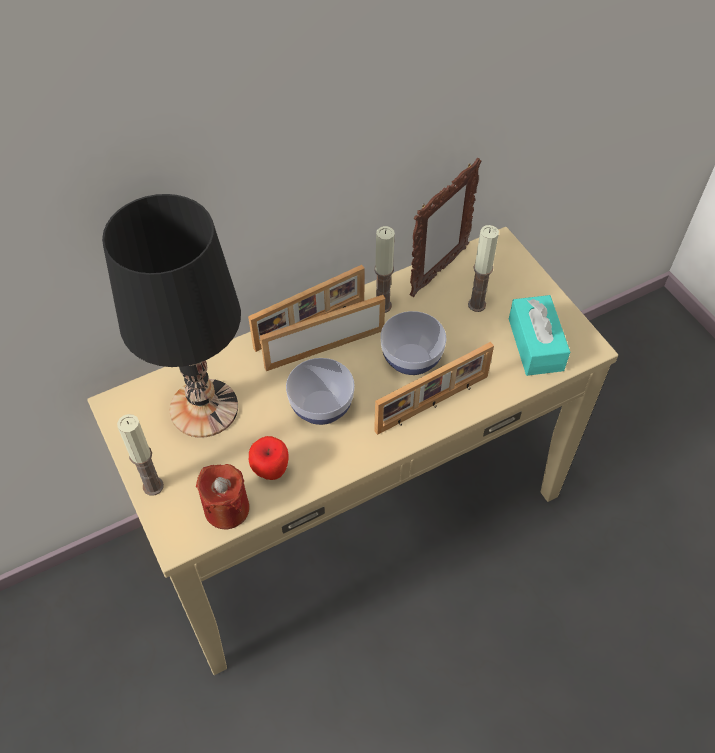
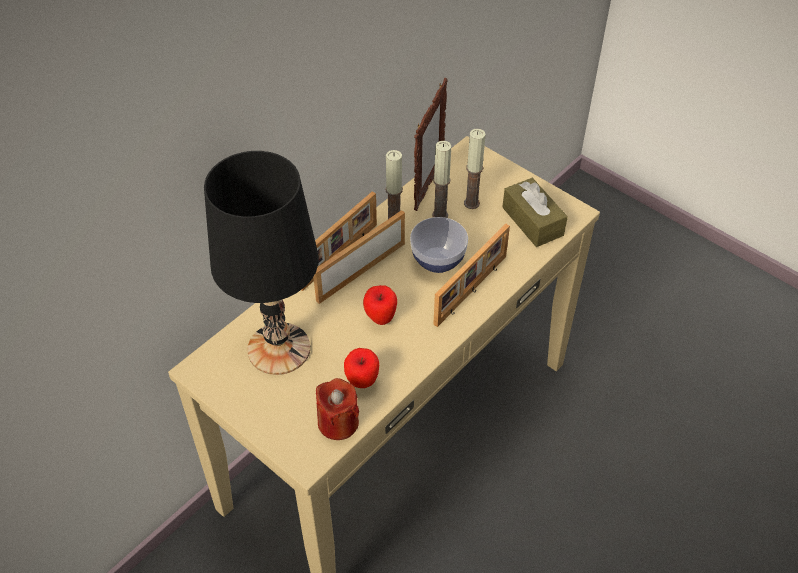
camera: 20 degrees left, 5 degrees down
(153, 486) = (264, 424): candle -> candle (440, 215)
(321, 407) = (380, 319): bowl -> apple
(535, 344) = (532, 221): turquoise tissue box -> brown tissue box

